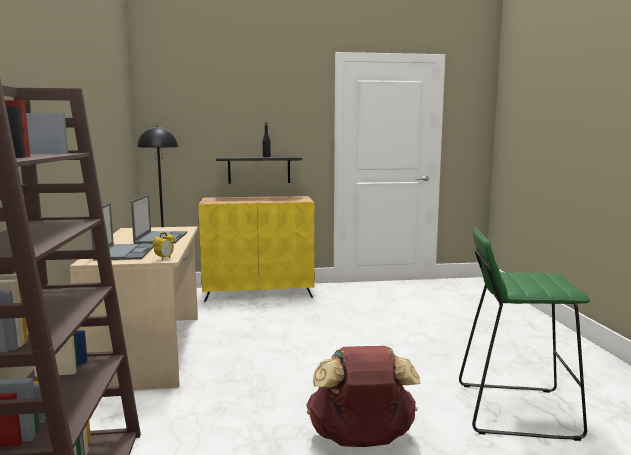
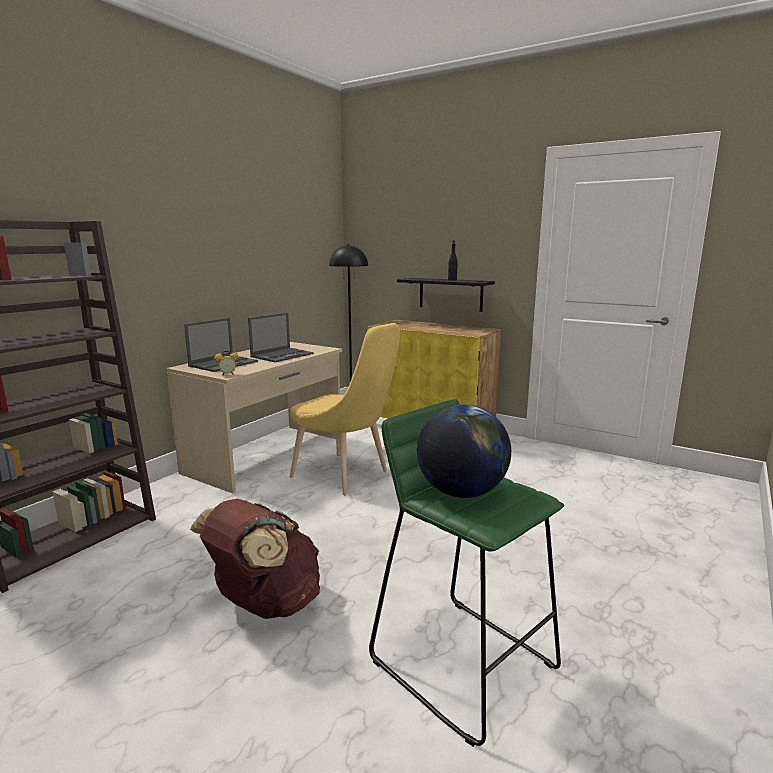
camera: 40 degrees right, 5 degrees up
(255, 342) = (345, 476): none -> yellow chair
(524, 282) = (461, 492): none -> globe

